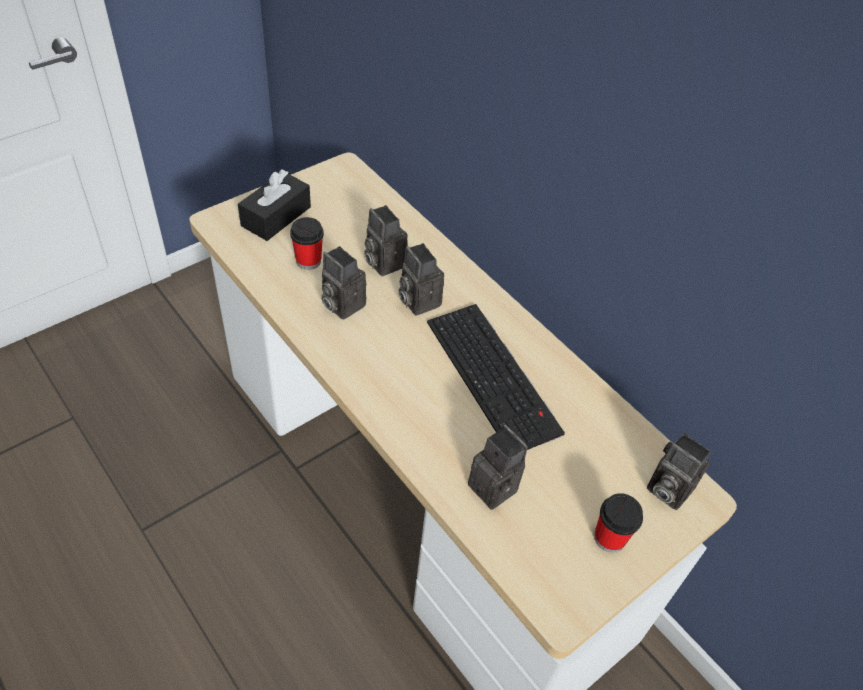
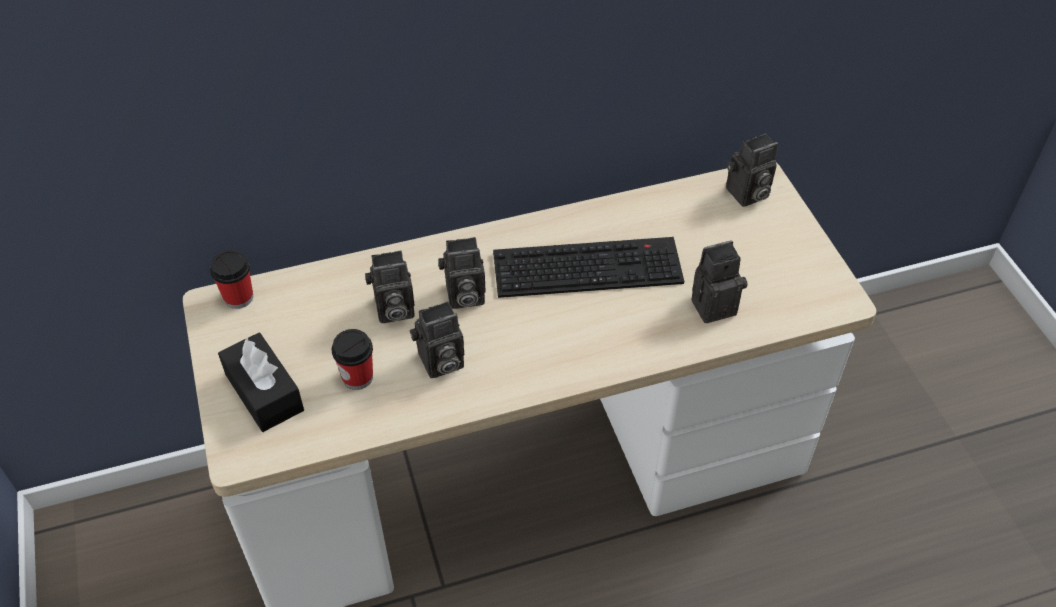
camera: 65 degrees left, 0 degrees up
(609, 538) = (783, 247): cup -> cup (238, 297)

